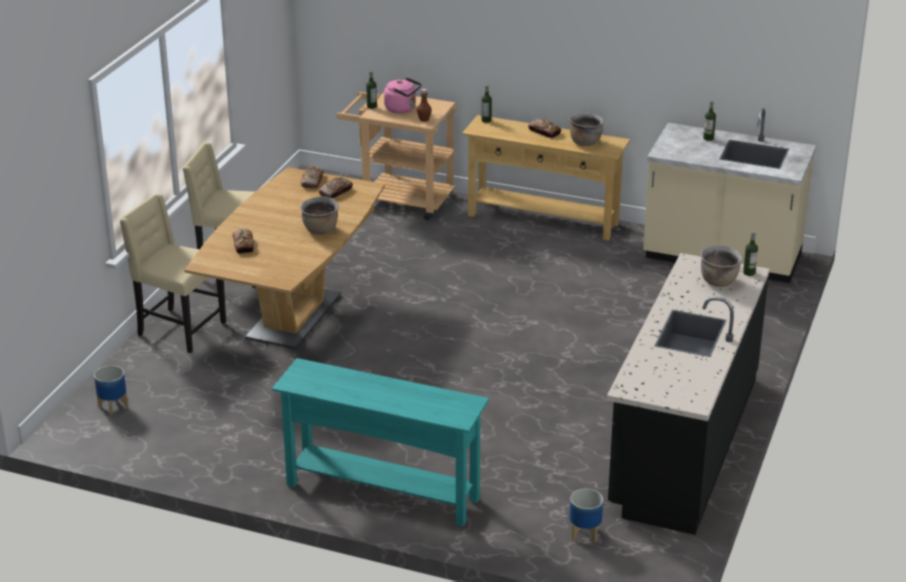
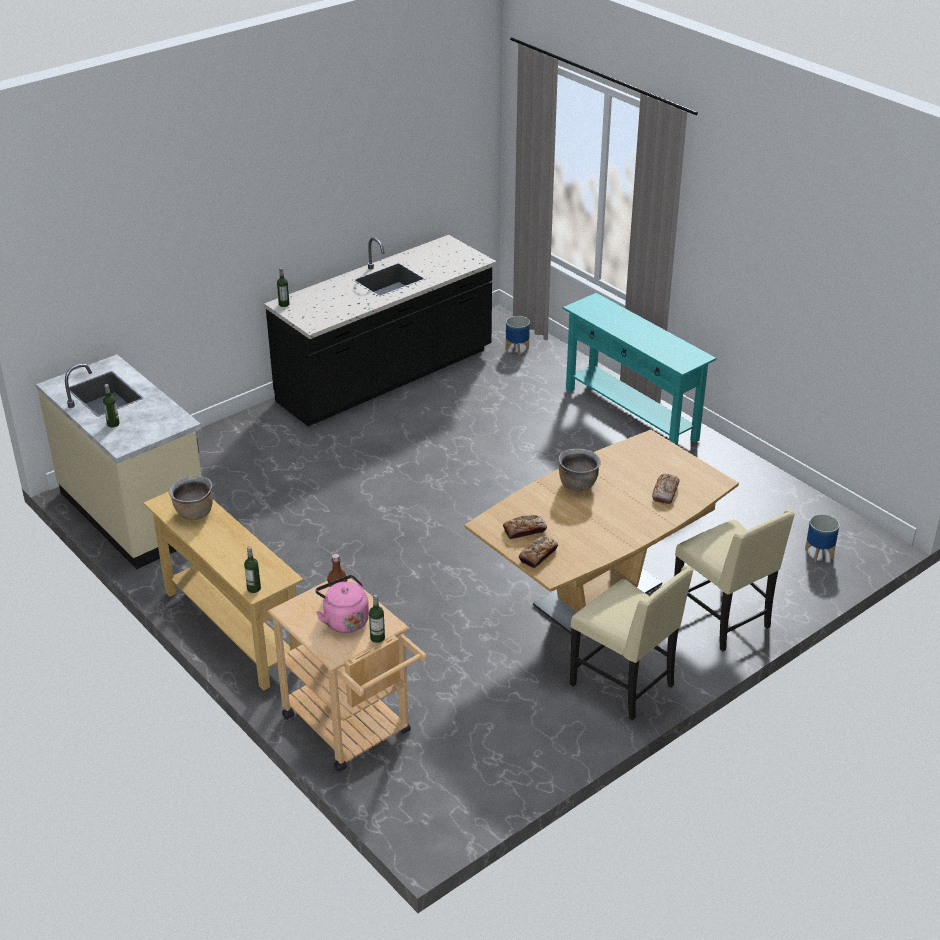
camera: 150 degrees left, 5 degrees up
(544, 131) = (214, 545): bread -> none
(719, 281) = (316, 305): brown cooking pot -> none

